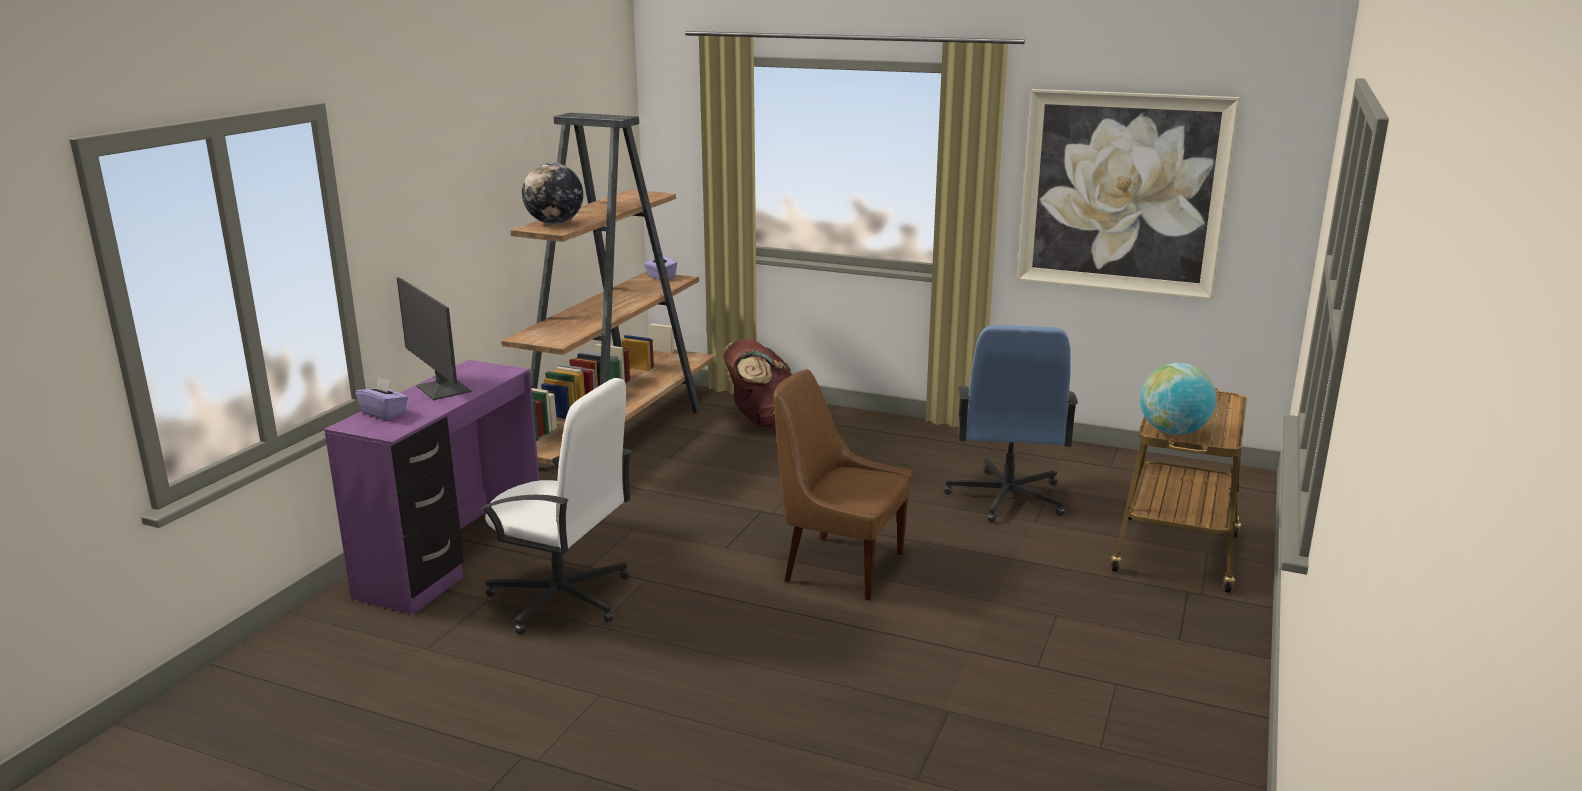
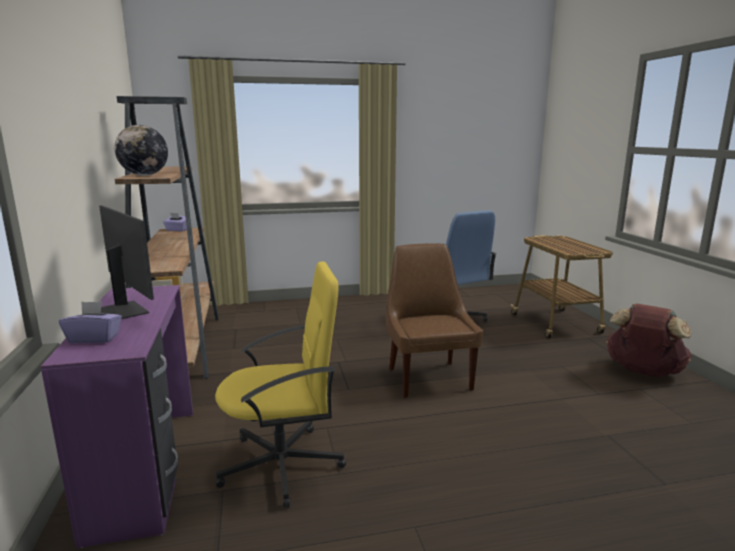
camera: 35 degrees left, 5 degrees down
(442, 389) = (123, 310): monitor -> monitor turned 150 degrees counterclockwise
(562, 598) = (284, 464): white office chair -> yellow office chair
(763, 421) = (268, 315): brown backpack -> brown backpack (643, 371)
(839, 566) = (428, 377): brown chair -> brown chair turned 90 degrees clockwise
(1122, 193) = (454, 149): picture -> none
(1173, 432) = (577, 251): globe -> none

